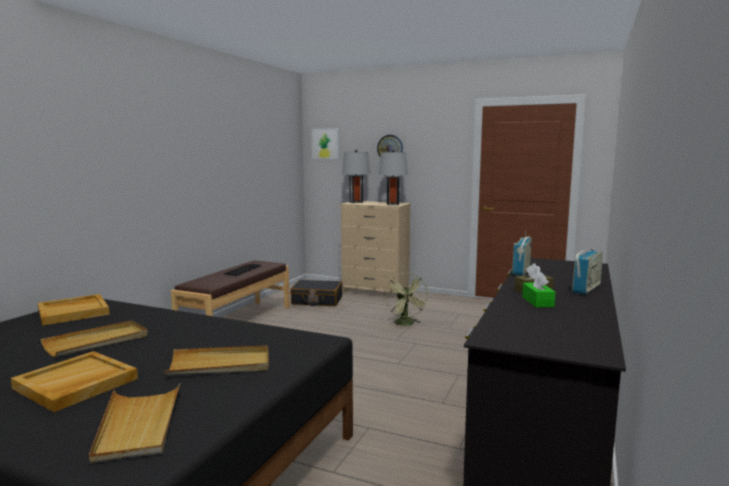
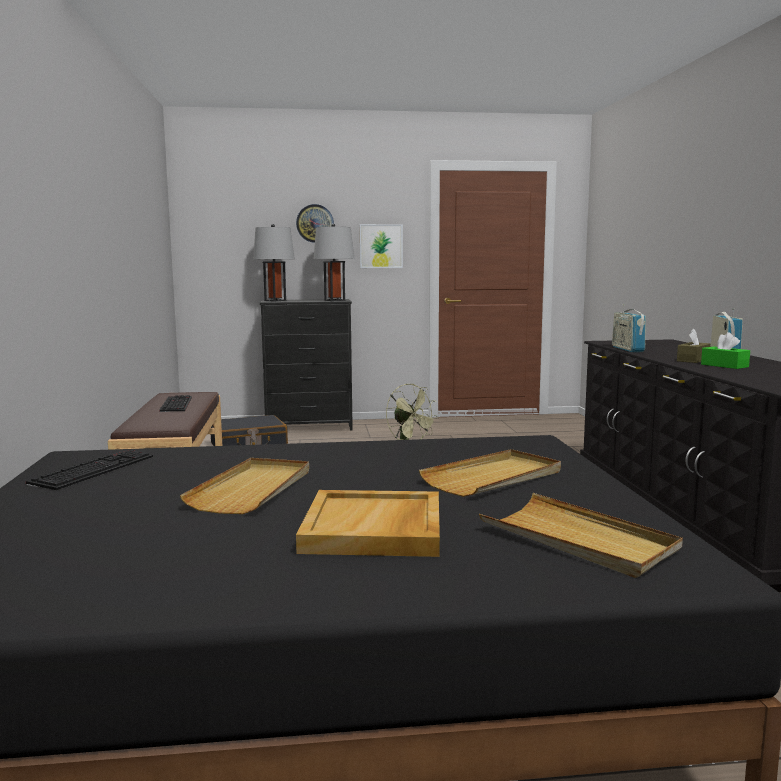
camera: 30 degrees left, 0 degrees up
(74, 312) = (93, 469): beige tray -> keyboard
(325, 143) = (210, 216): picture -> picture (381, 246)
(375, 291) = (309, 426): beige dresser -> black dresser

